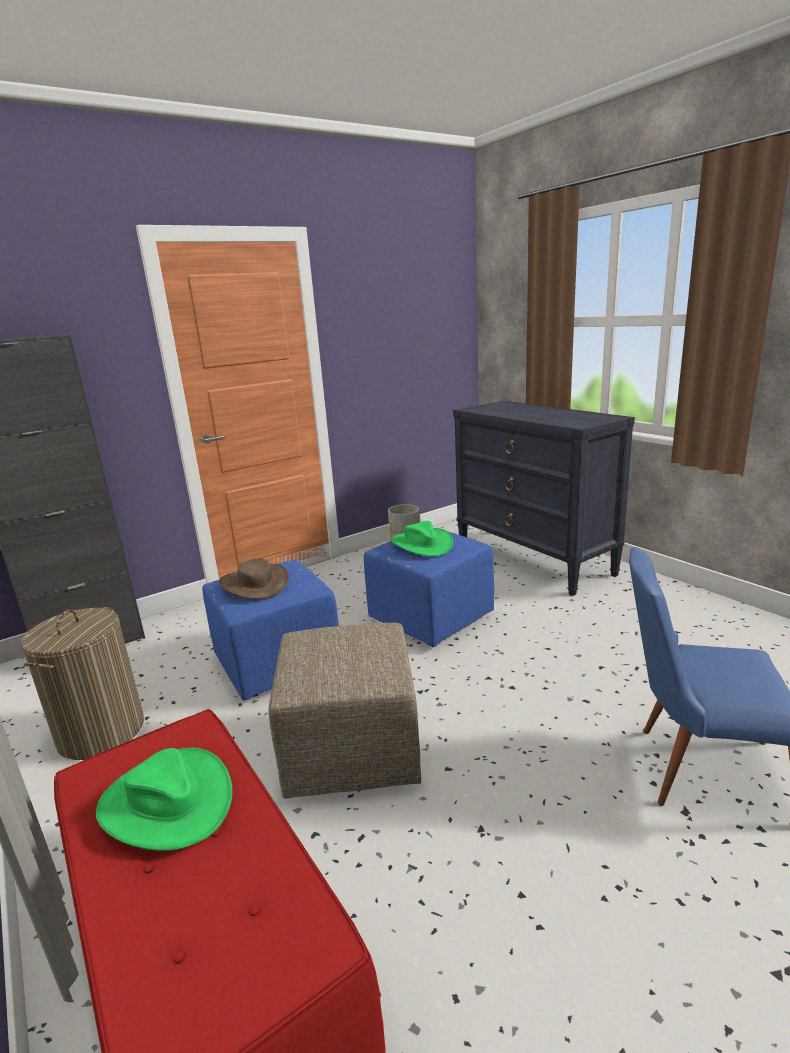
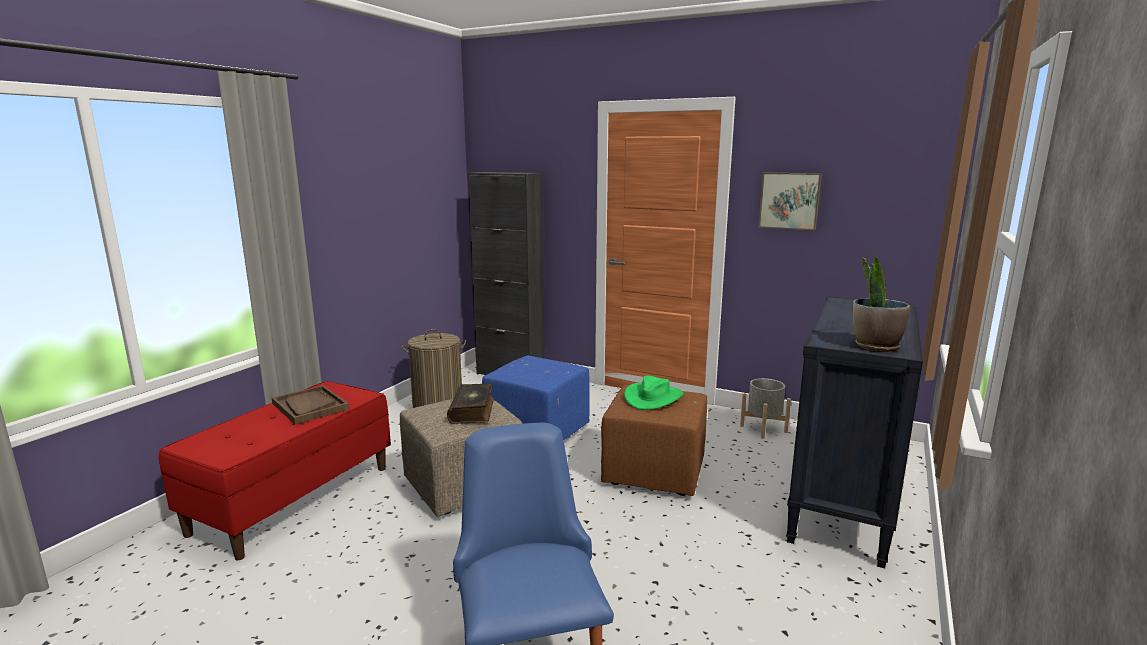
camera: 60 degrees right, 5 degrees down
(166, 802) = (310, 406): green hat -> brown tray
(254, 583) = (532, 365): brown hat -> none
(351, 643) = (473, 411): none -> book
(370, 335) = (789, 200): none -> picture
(431, 617) = (655, 472): blue ottoman -> brown ottoman
(597, 419) = (875, 346): none -> potted plant

